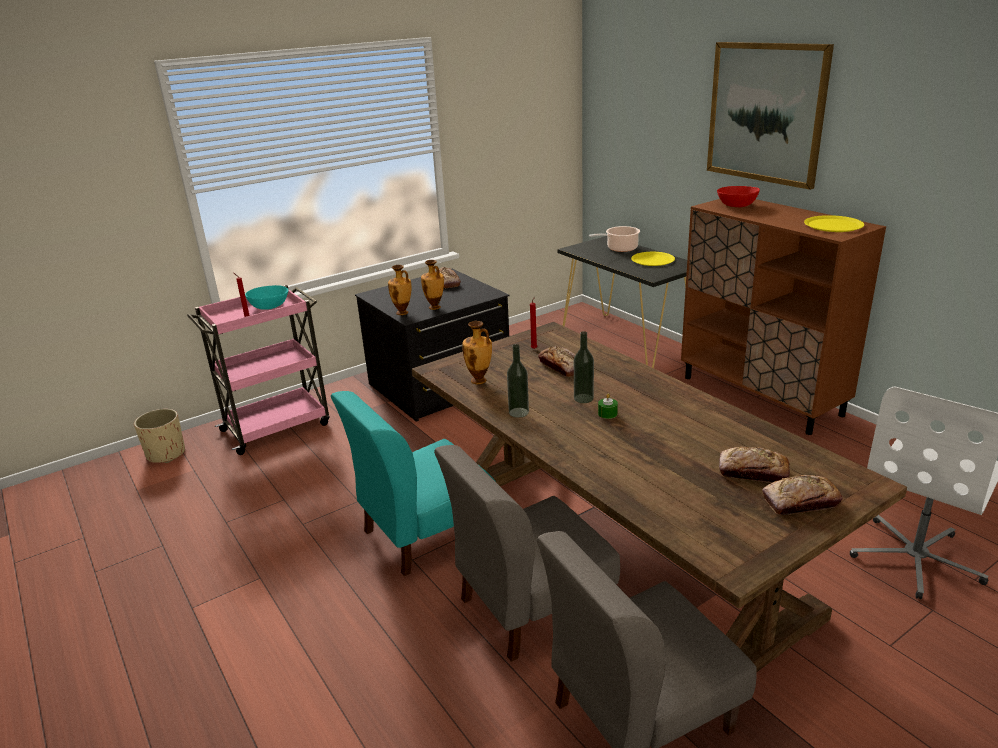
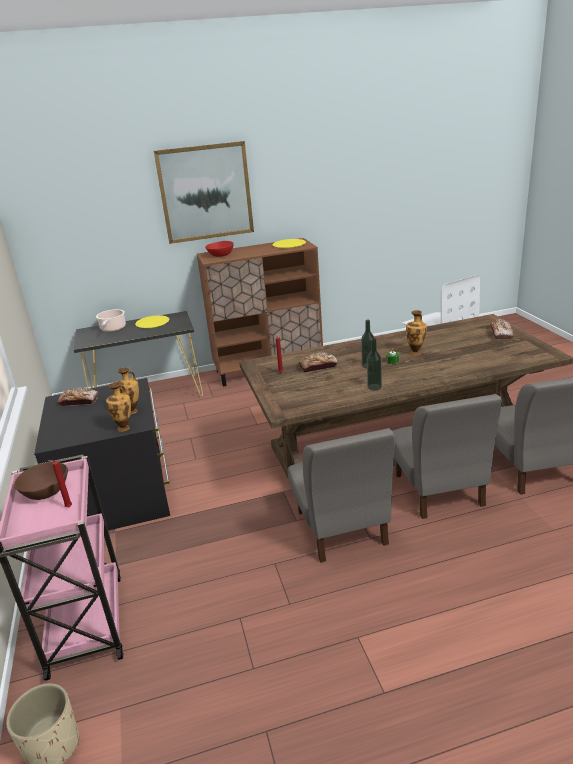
camera: 70 degrees left, 0 degrees up
(269, 306) = (45, 491): turquoise bowl -> brown bowl
(425, 533) = (341, 528): turquoise chair -> grey chair
(479, 381) = (317, 396): vase -> vase (415, 352)
(753, 472) = (472, 338): bread -> none

